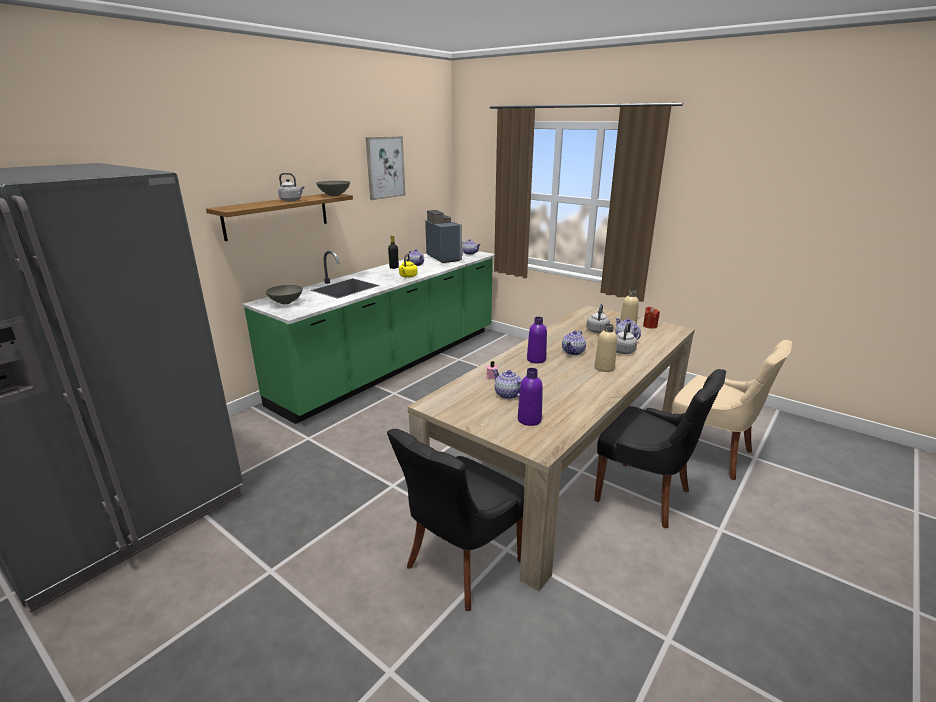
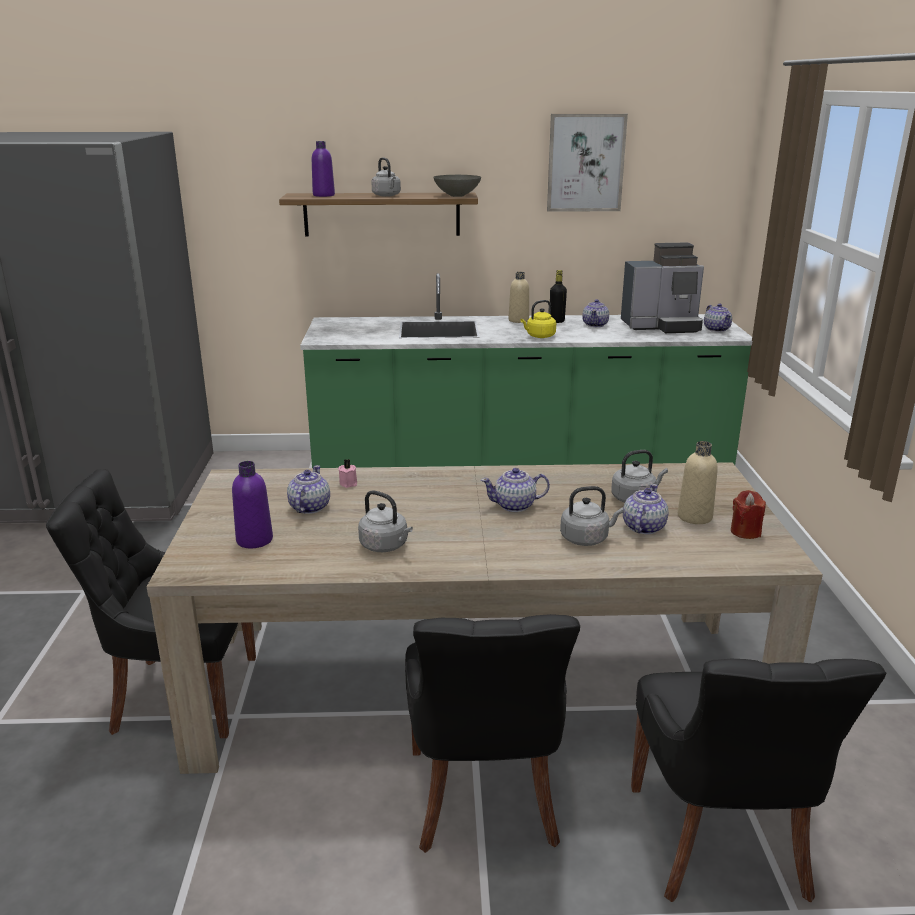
camera: 50 degrees right, 0 degrees up
(286, 302) = (347, 327): grey bowl -> none
(445, 257) = (662, 326): coffee machine -> coffee machine turned 60 degrees clockwise
(536, 359) = (444, 491): purple bottle -> purple bottle (323, 195)
(579, 390) = (386, 546): none -> grey kettle
(604, 368) = (492, 542): beige bottle -> beige bottle (518, 320)
(712, 454) = (720, 844): beige chair -> black chair

